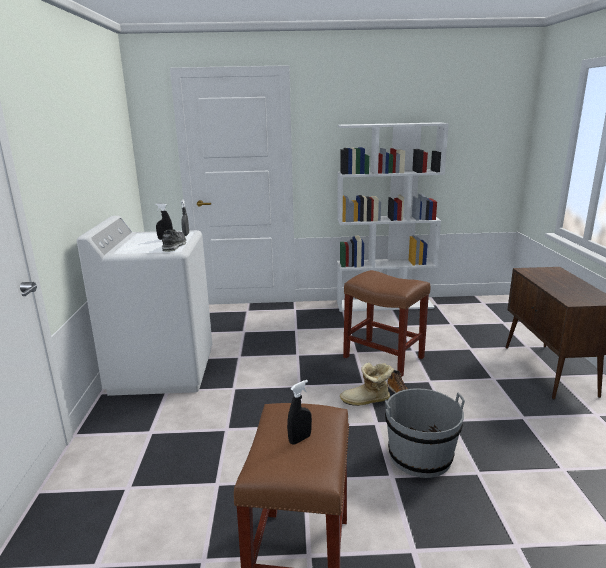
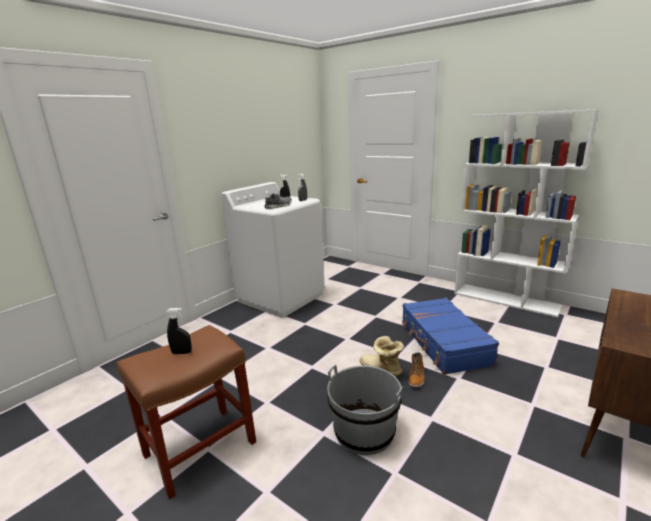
camera: 40 degrees right, 0 degrees up
(384, 357) = (443, 343): brown stool -> blue suitcase

